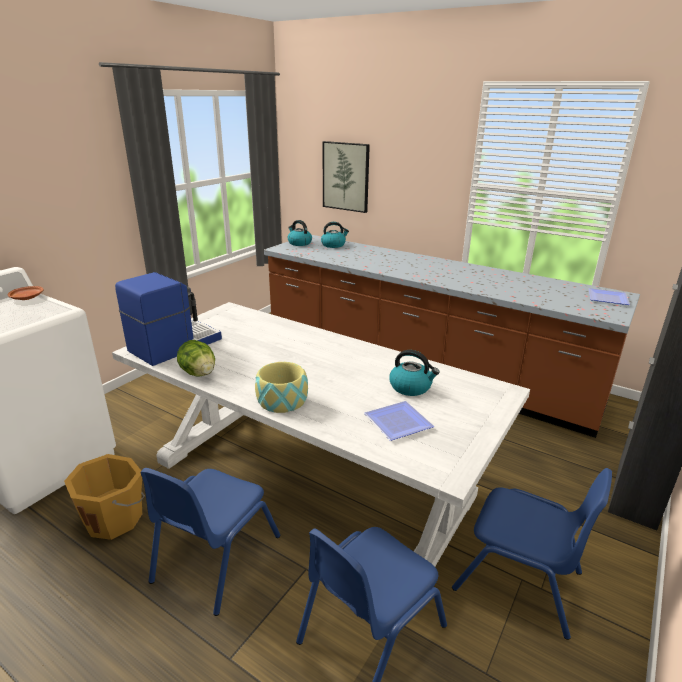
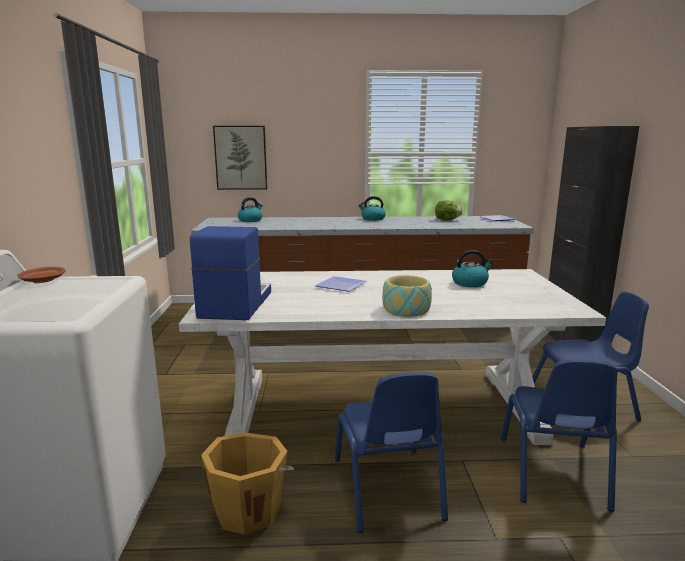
camera: 35 degrees left, 10 degrees down
(199, 373) = (304, 313): lettuce -> lettuce (447, 220)
(299, 243) = (216, 223): kettle -> kettle (372, 219)
(400, 423) = (504, 299): plate -> plate (342, 286)

